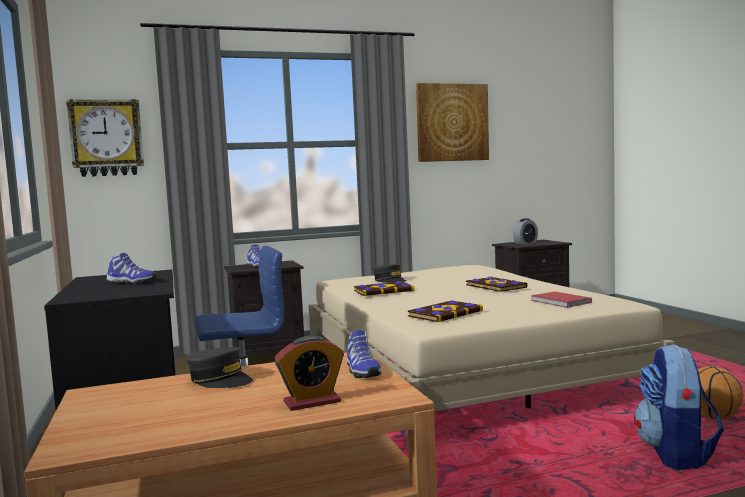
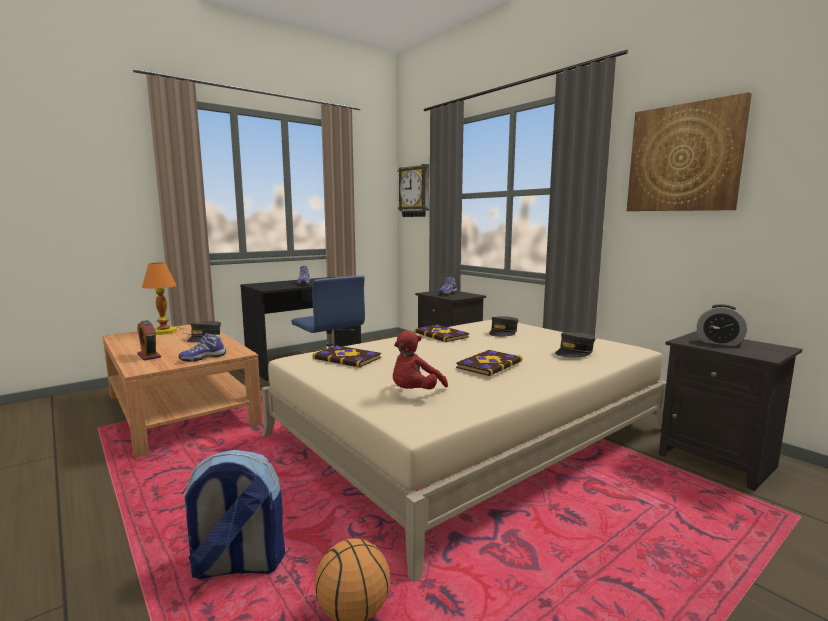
camera: 70 degrees right, 5 degrees up
(111, 410) = (167, 331): none -> table lamp
(478, 271) = (574, 352): none -> grey cap
(559, 302) = (415, 393): red book -> red plush toy

